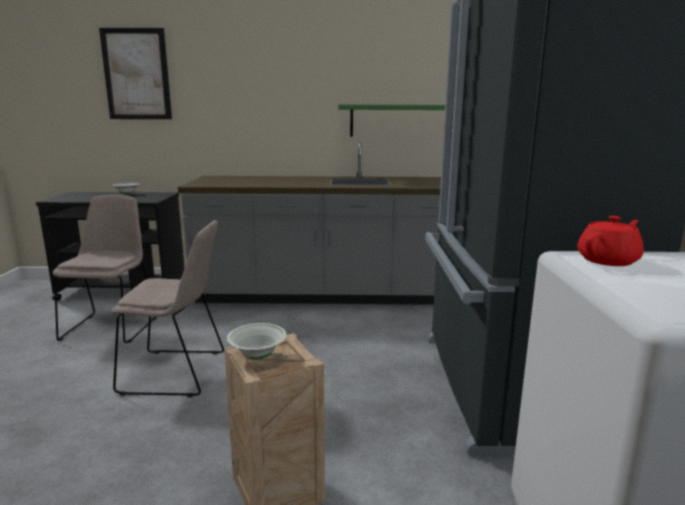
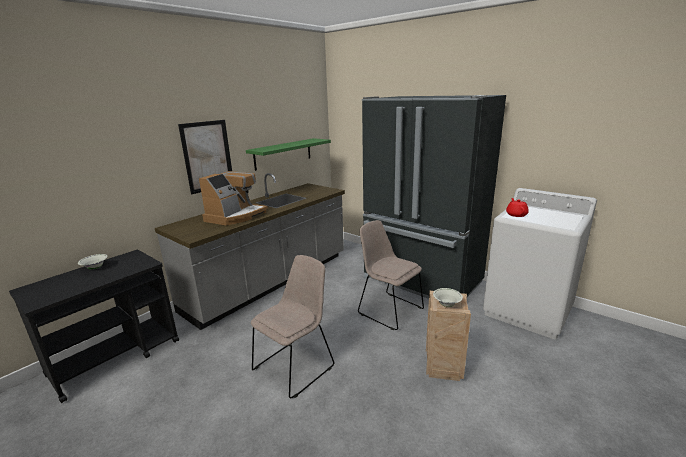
camera: 50 degrees left, 5 degrees up
(112, 327) = (180, 379): beige chair -> beige chair (388, 310)
(136, 74) = (71, 150): picture -> picture (207, 156)
(274, 182) = (236, 216): none -> coffee machine

